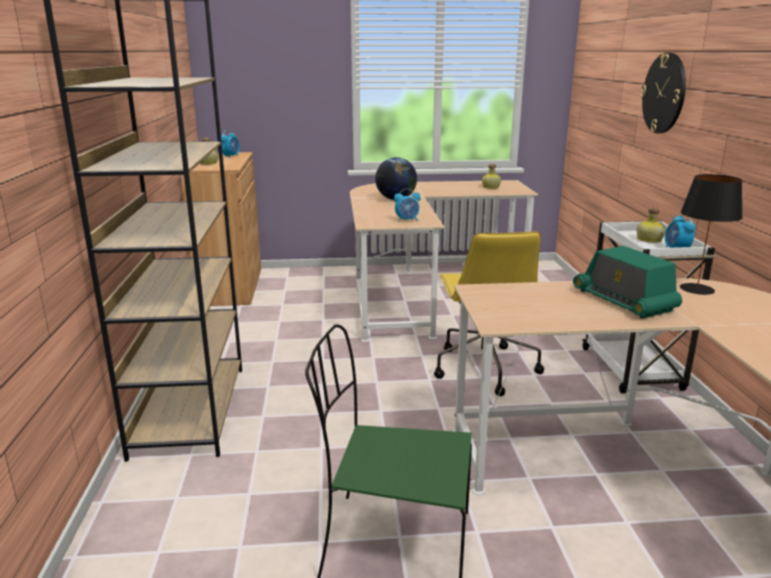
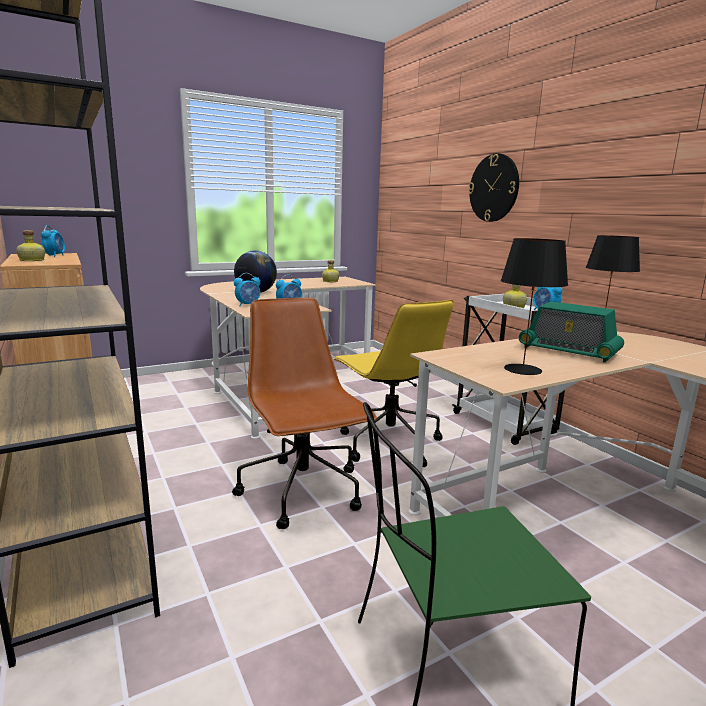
camera: 25 degrees left, 5 degrees down
(372, 215) = (248, 305): none -> alarm clock
(373, 395) = (303, 492): none -> brown office chair
(537, 314) = (522, 369): none -> black table lamp

